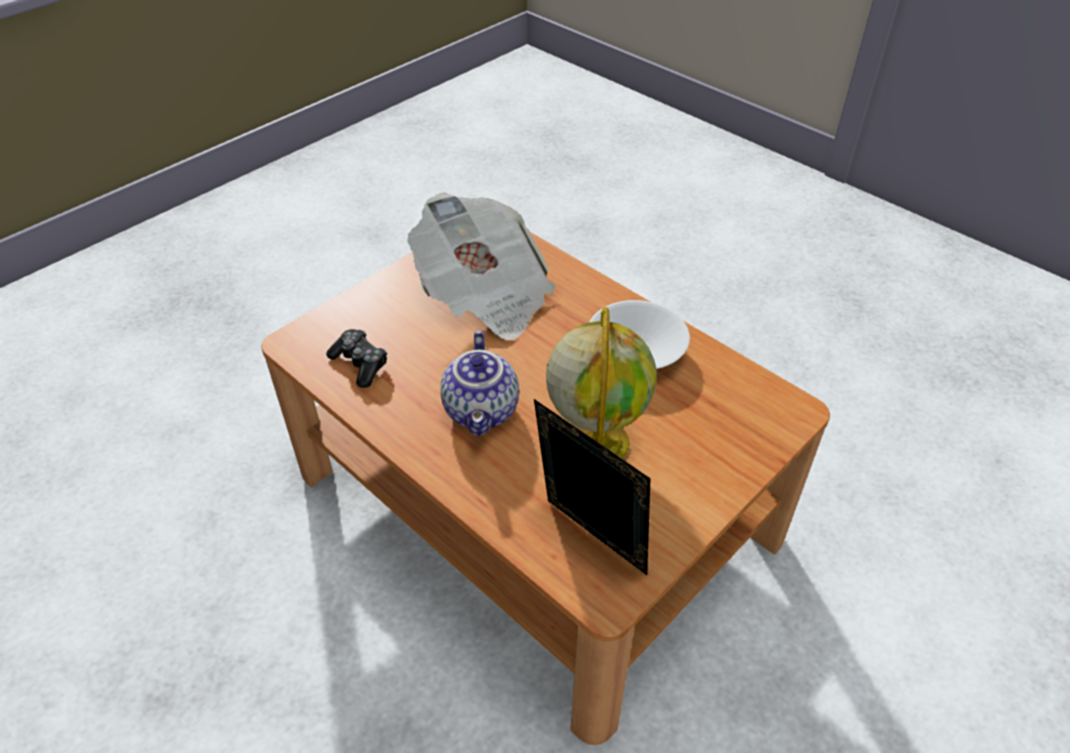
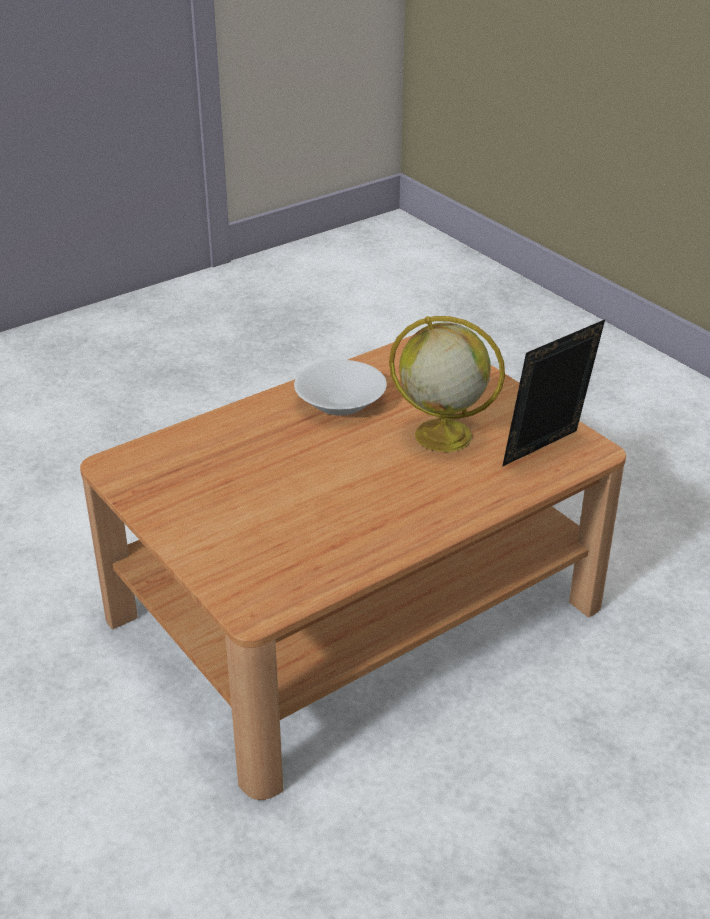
camera: 80 degrees left, 10 degrees down
(360, 364) = (306, 564): game controller -> none
(483, 411) = (394, 490): teapot -> none
(485, 295) = (228, 476): newspaper -> none

